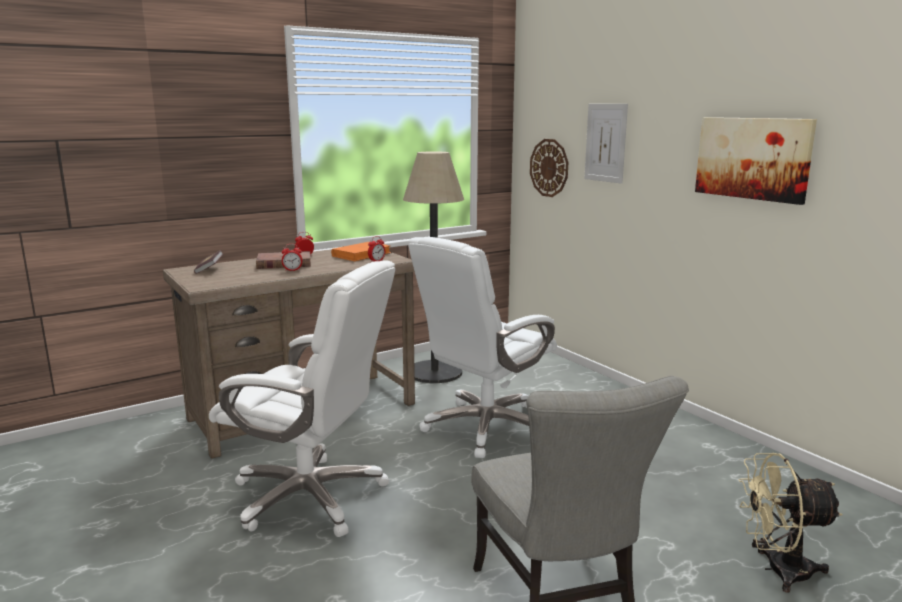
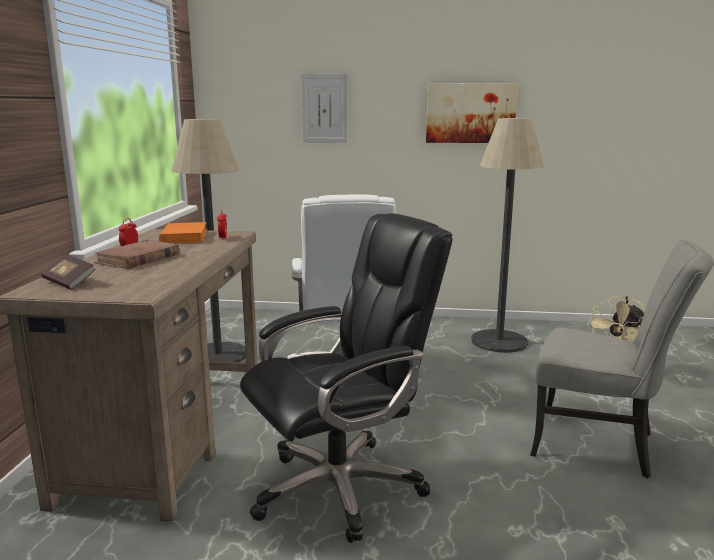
camera: 50 degrees left, 0 degrees up
(292, 270) = (175, 261): alarm clock -> none
(310, 497) = (340, 487): white office chair -> black office chair
(549, 168) = (254, 135): wall clock -> none
(703, 468) = (499, 341): none -> floor lamp

